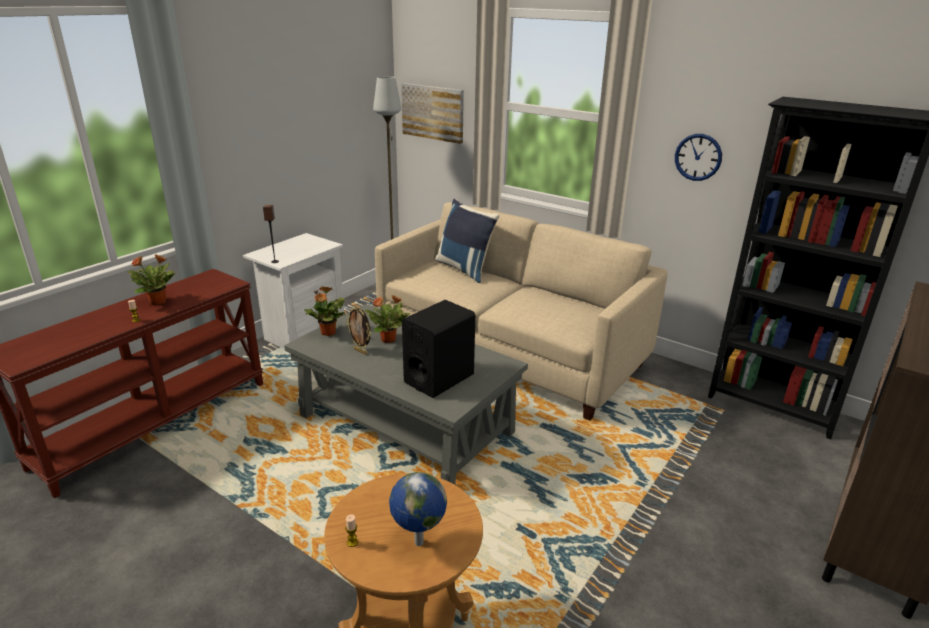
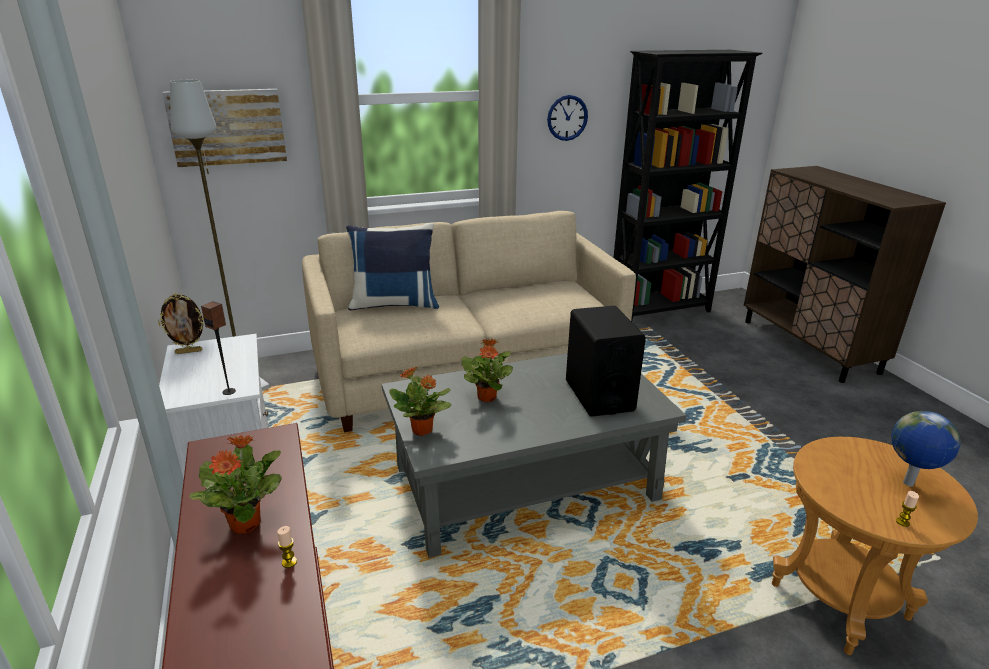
camera: 55 degrees left, 0 degrees up
(361, 351) = (494, 422): picture frame -> picture frame (189, 351)

